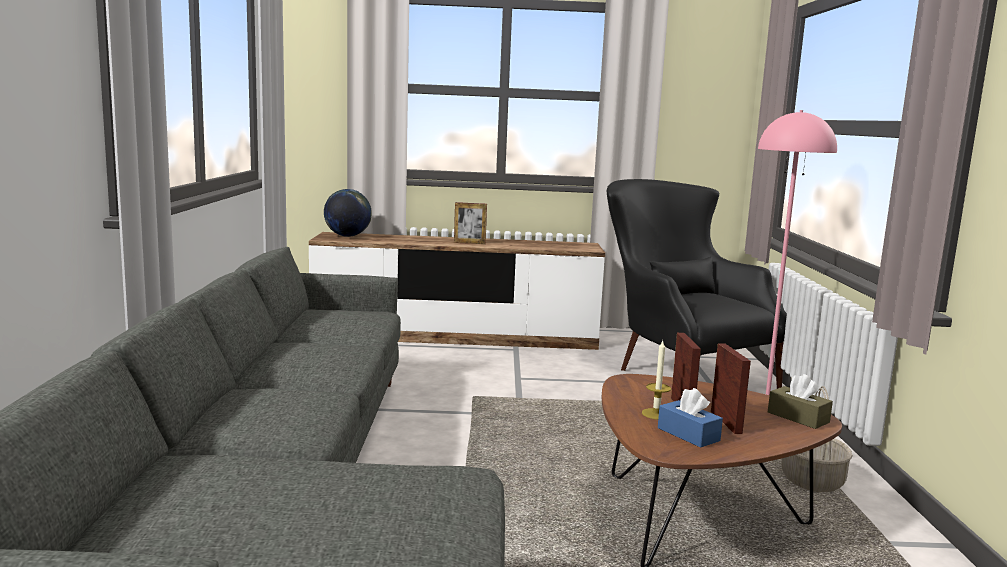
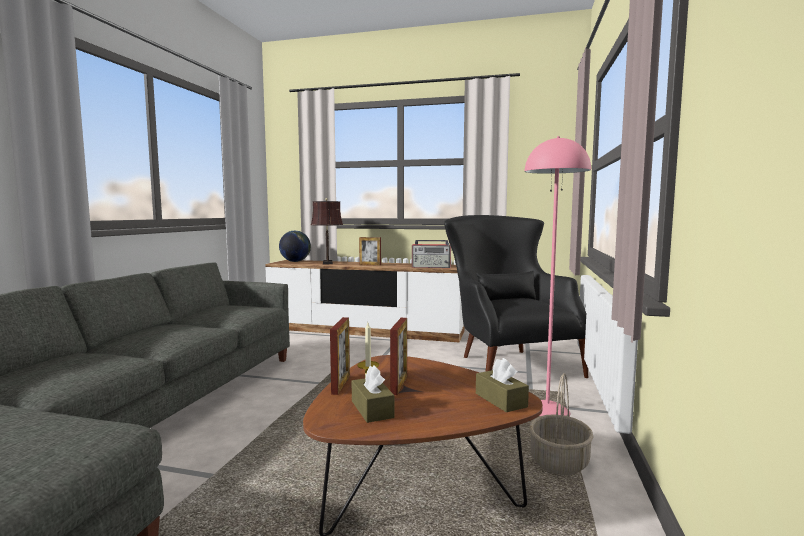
camera: 15 degrees right, 5 degrees down
(401, 239) = (327, 263): none -> brown table lamp
(561, 247) = (432, 267): none -> radio
(688, 434) = (372, 409): blue tissue box -> brown tissue box
(726, 422) = (423, 400): picture frame -> picture frame (341, 384)

